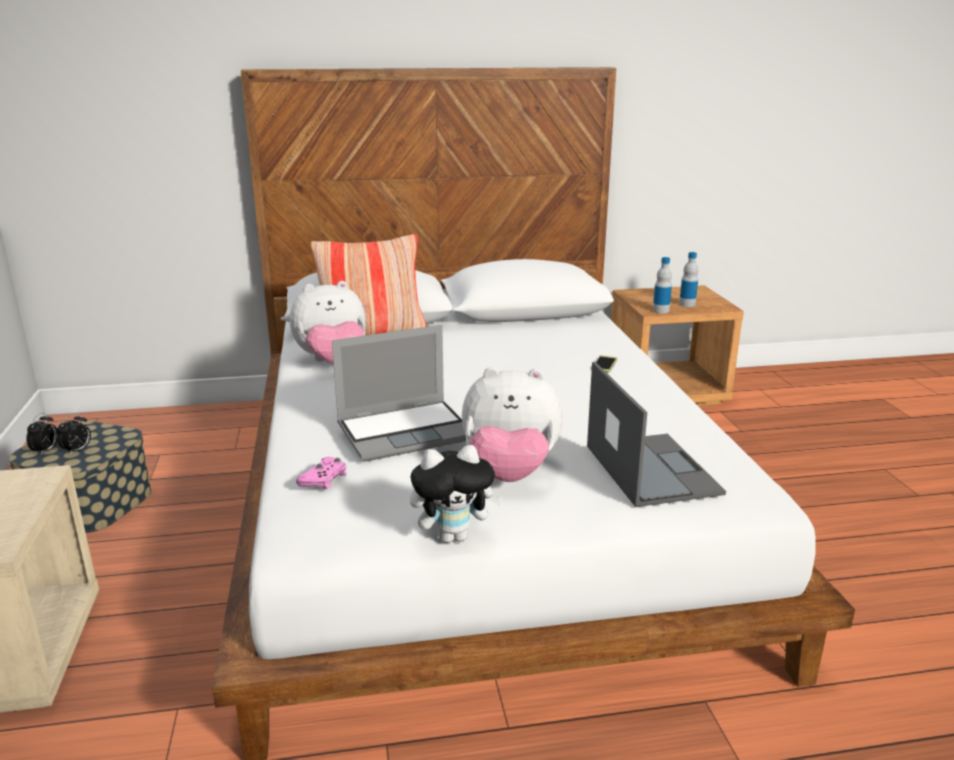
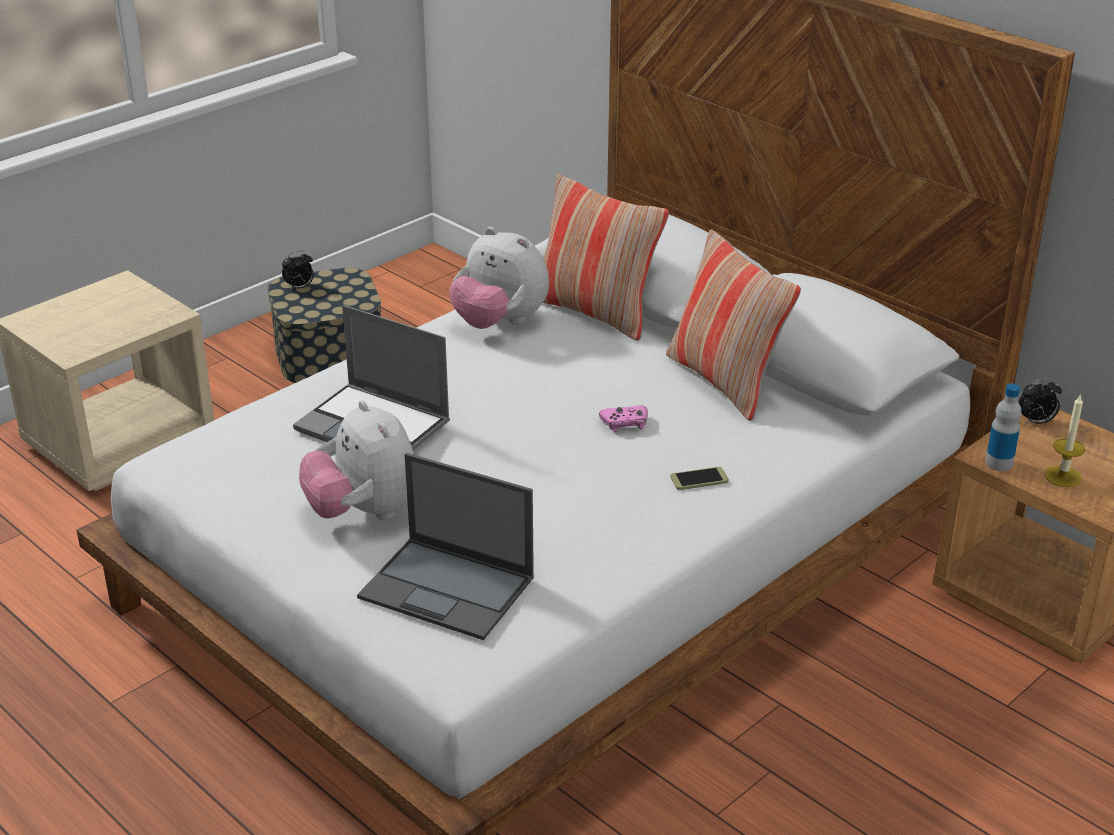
camera: 55 degrees right, 10 degrees up
(77, 451) = (315, 300): alarm clock -> alarm clock (1036, 422)
(324, 479) = (253, 427): pink game controller -> pink game controller (625, 423)
(454, 536) = (232, 526): plush toy -> none
(508, 331) = (725, 381): none -> pillow
(650, 468) = (448, 588): laptop -> laptop turned 75 degrees clockwise
(687, 304) = (1063, 476): bottle -> candle

